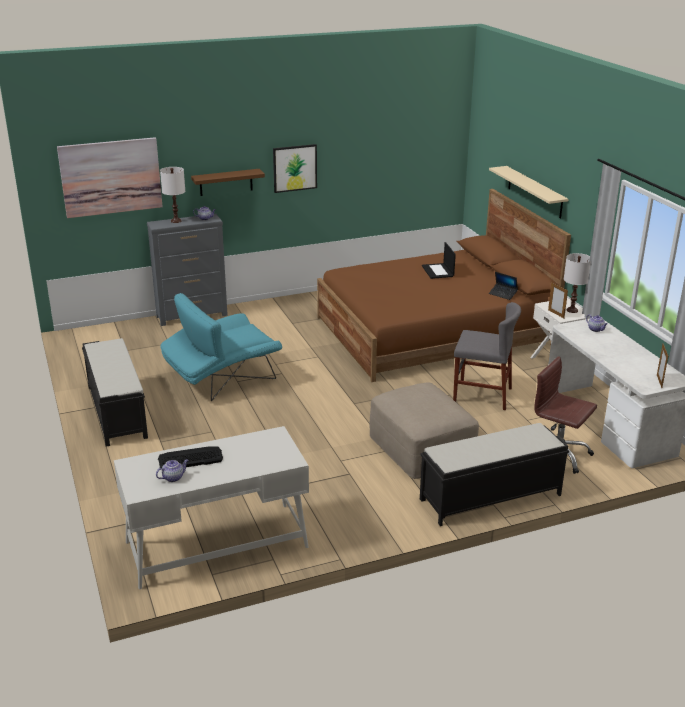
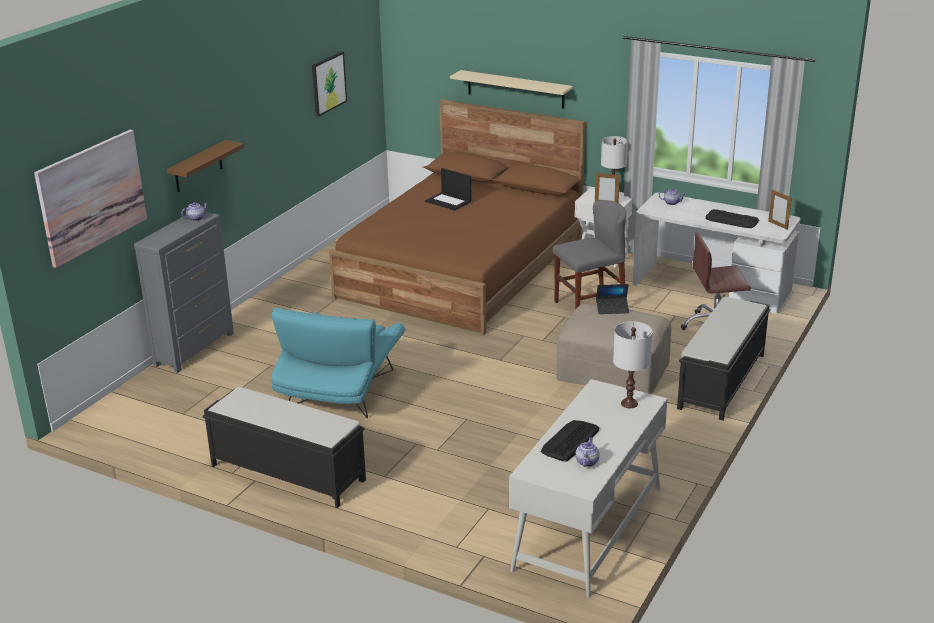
camera: 40 degrees left, 0 degrees up
(176, 221) = (167, 231): white table lamp -> white table lamp (629, 404)
(294, 168) = (254, 129): picture -> picture (328, 83)
(503, 294) = (537, 202): laptop -> laptop (612, 309)
(624, 361) = (732, 220): none -> keyboard

